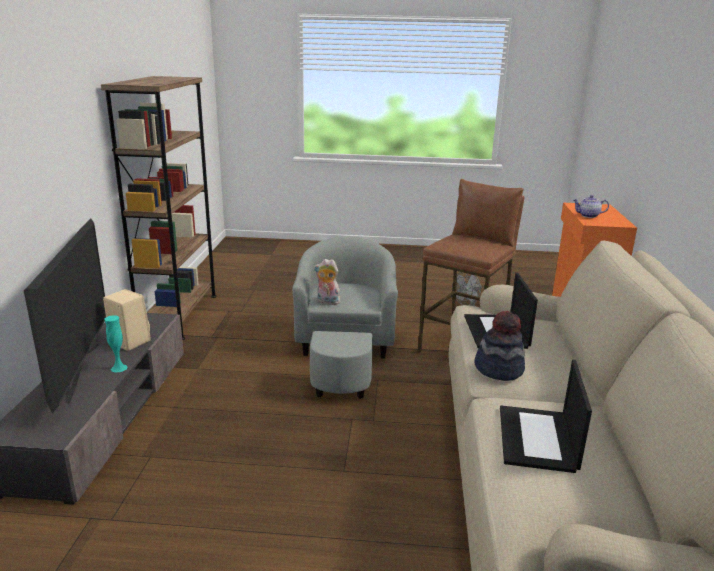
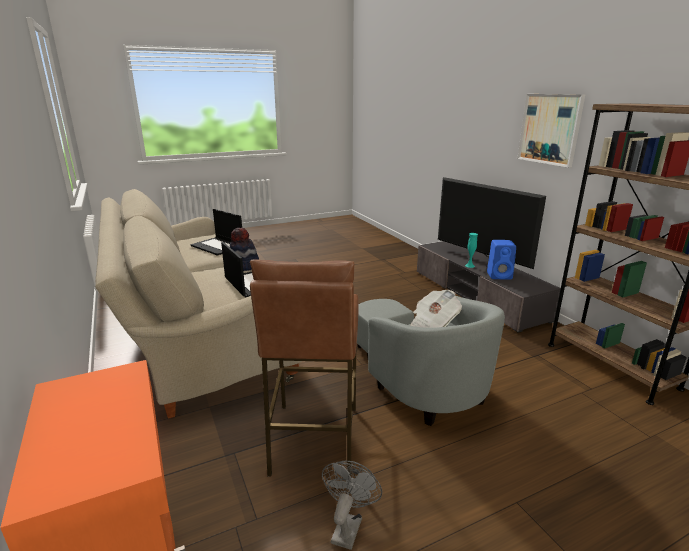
camera: 150 degrees right, 0 degrees up
(47, 135) = (550, 129): none -> picture
(128, 342) = (500, 275): beige speaker -> blue speaker
(327, 302) = (433, 323): plush toy -> newspaper
(538, 439) = (218, 246): laptop -> laptop turned 150 degrees clockwise
(588, 216) = (120, 402): teapot -> none

